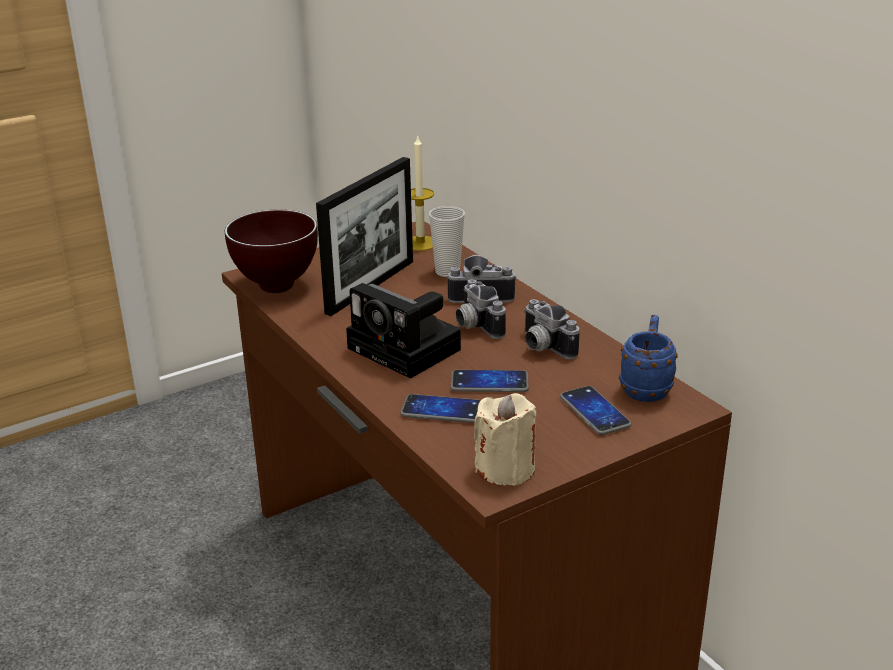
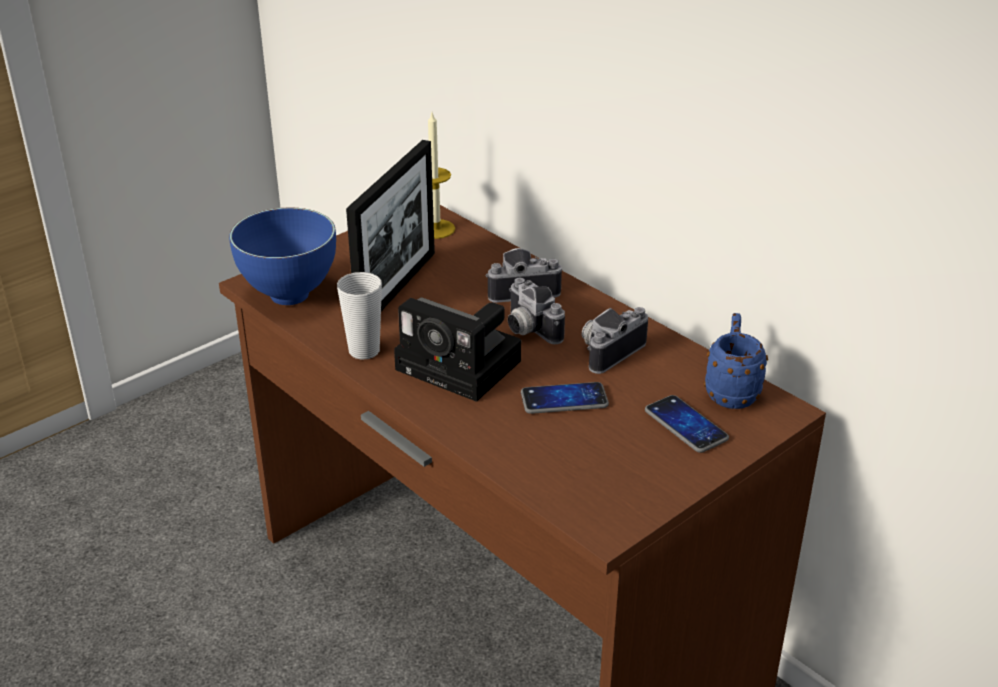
camera: 10 degrees left, 5 degrees up
(279, 287) = (292, 297): brown bowl -> blue bowl
(442, 410) = (523, 438): phone -> none
(447, 272) = (477, 264): cup -> cup (364, 351)
(505, 469) = (612, 503): beige candle -> none
(542, 347) = (608, 351): camera -> camera turned 90 degrees clockwise

